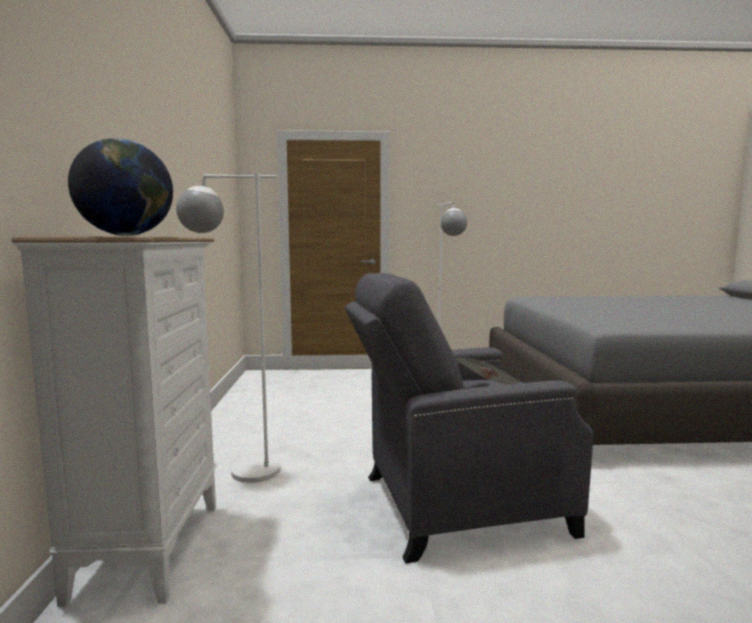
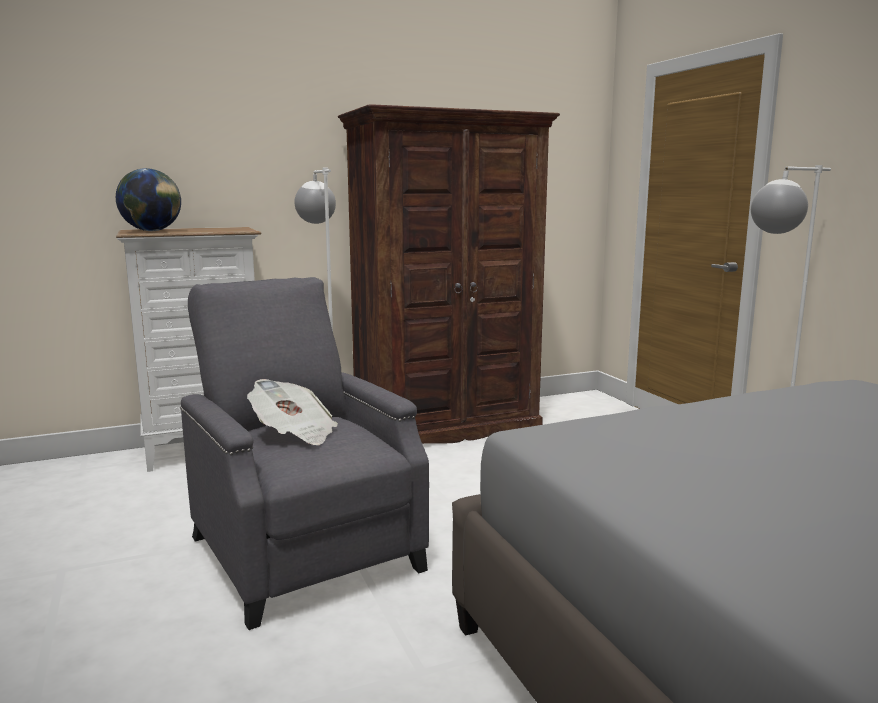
camera: 70 degrees right, 5 degrees up
(253, 420) = (446, 427): none -> brown wardrobe

